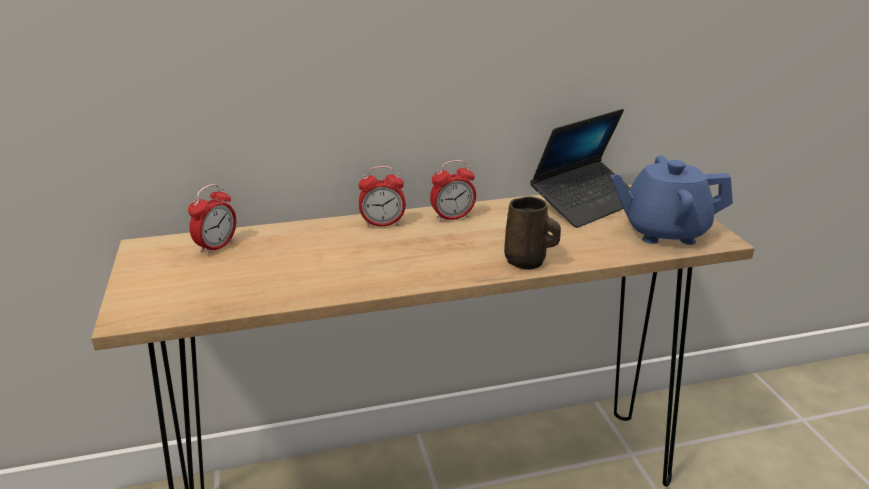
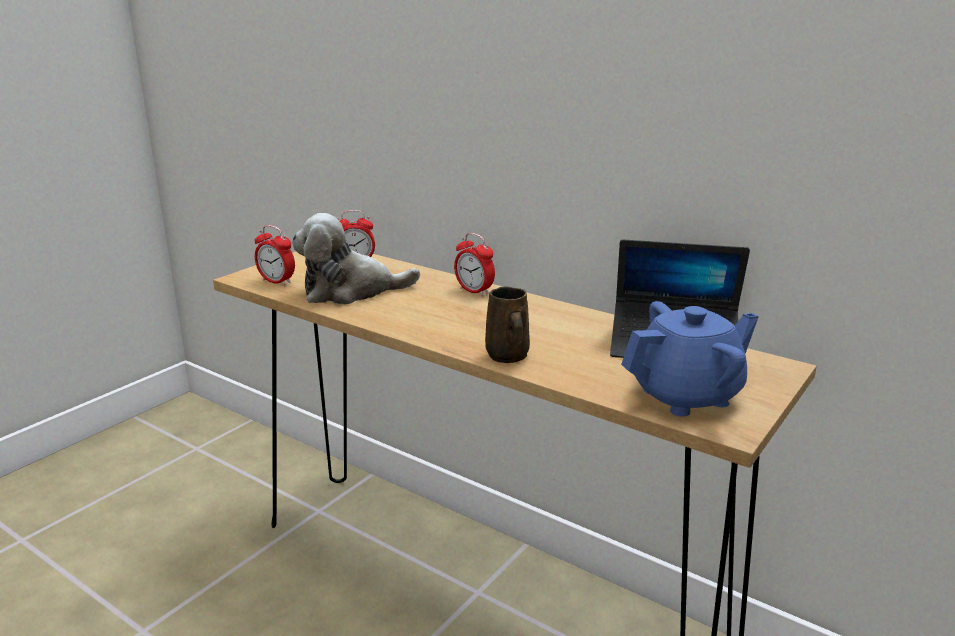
camera: 50 degrees right, 5 degrees down
(282, 274) = (350, 291): none -> plush toy
(452, 217) = (532, 308): alarm clock -> alarm clock (277, 282)
(663, 231) = (686, 396): blue teapot -> blue teapot turned 105 degrees clockwise

